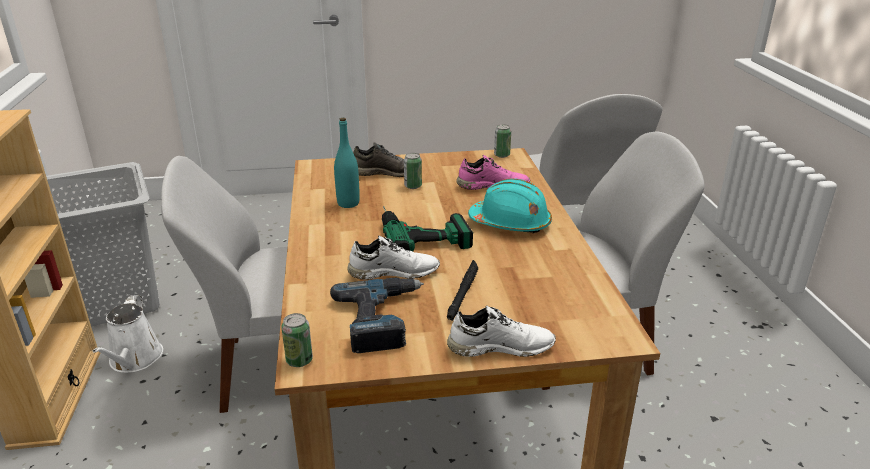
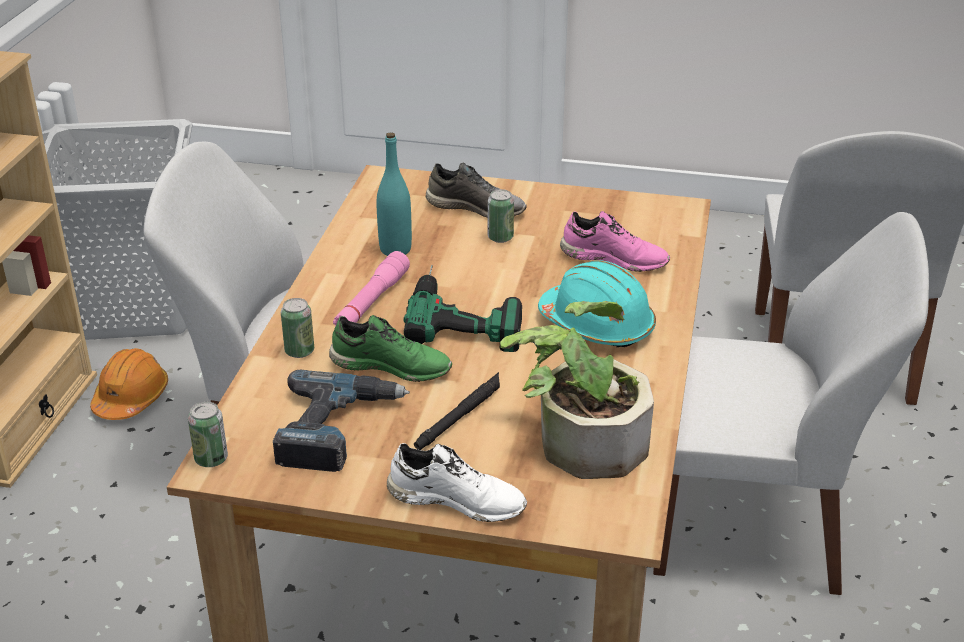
camera: 20 degrees right, 5 degrees up
(134, 360) = (131, 398): white watering can -> orange hard hat
(353, 236) = (371, 302): none -> pink flashlight
(394, 272) = (392, 366): white shoe -> green shoe
(501, 155) = (666, 207): can -> can (299, 351)
(551, 290) = (579, 438): none -> potted plant

